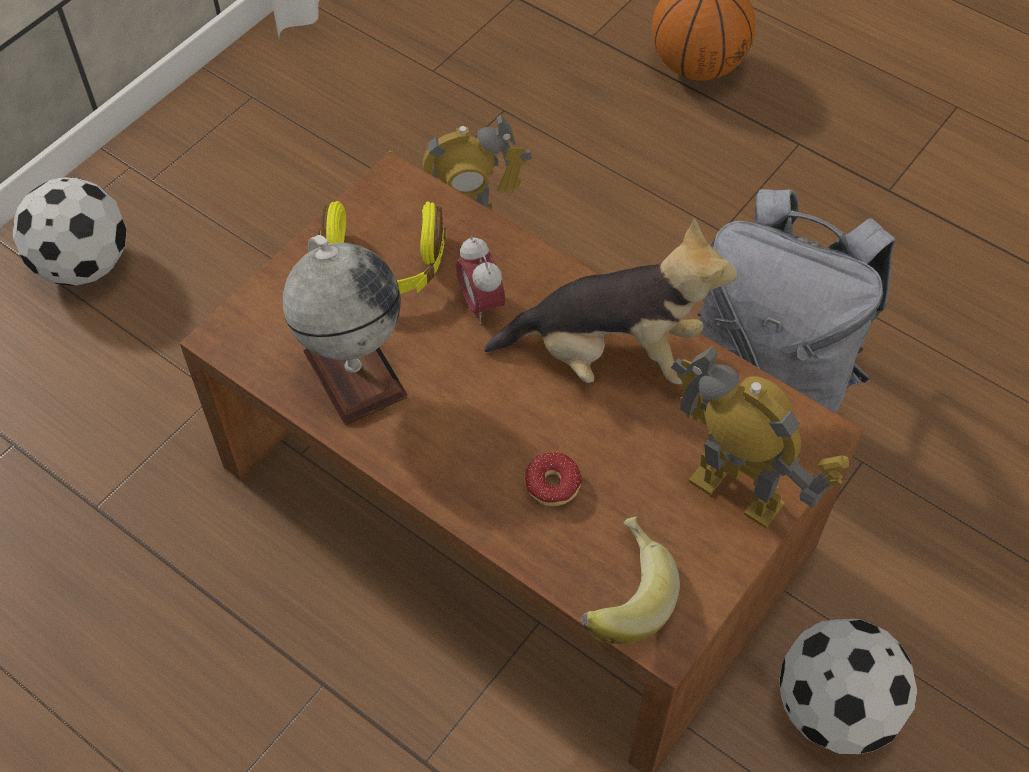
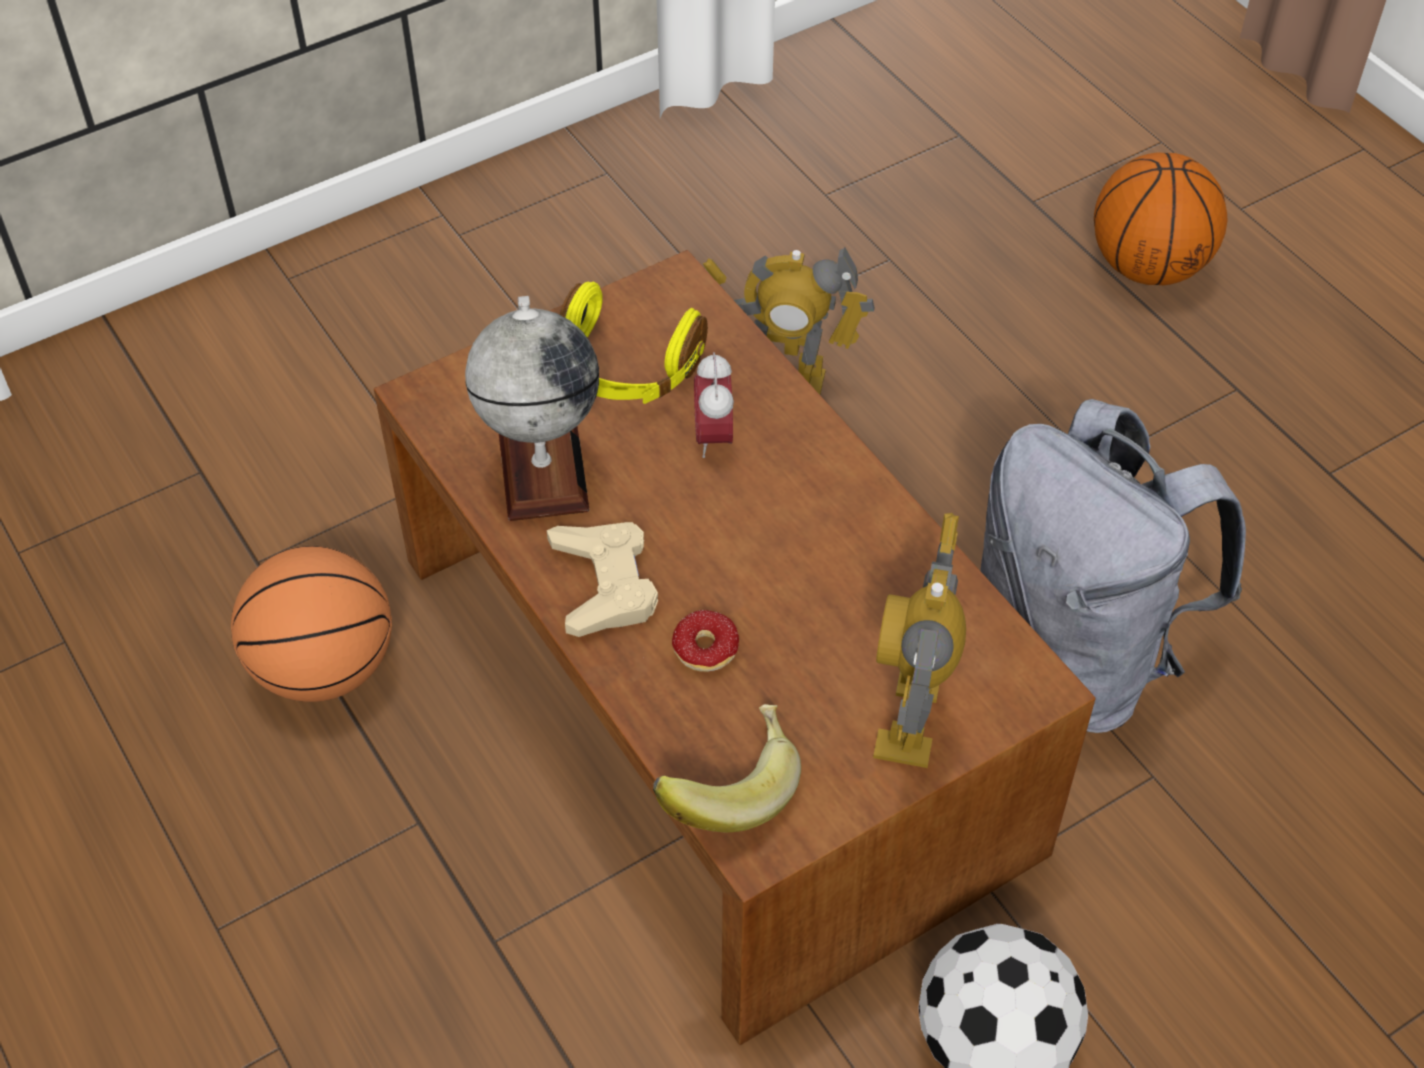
camera: 20 degrees right, 5 degrees down
(83, 264) = (349, 304): football -> none
(191, 580) = (324, 668): none -> basketball
(447, 455) = (604, 584): none -> beige game controller
(609, 356) = (833, 533): plush toy -> none
(736, 491) = (911, 718): toy robot -> toy robot turned 135 degrees counterclockwise

